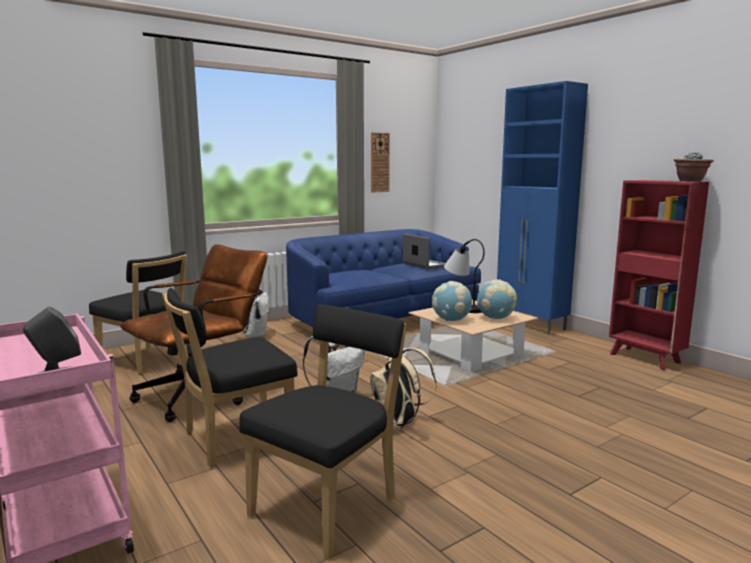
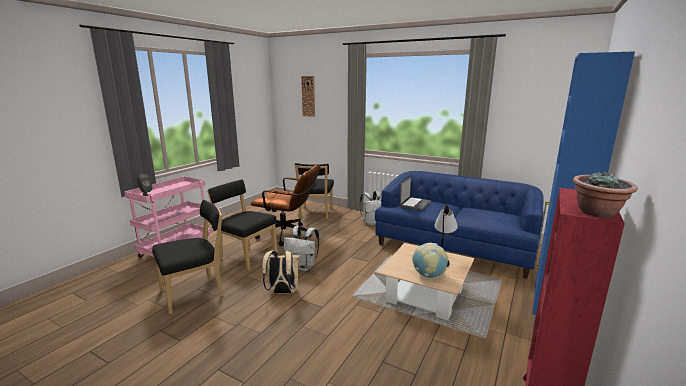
camera: 65 degrees right, 5 degrees up
(329, 504) = (195, 293): black chair -> black chair turned 45 degrees counterclockwise
(379, 162) = (514, 121): wall clock -> wall clock (308, 96)
(425, 265) = (488, 217): laptop -> laptop (414, 204)
(451, 320) = (401, 259): globe -> none

